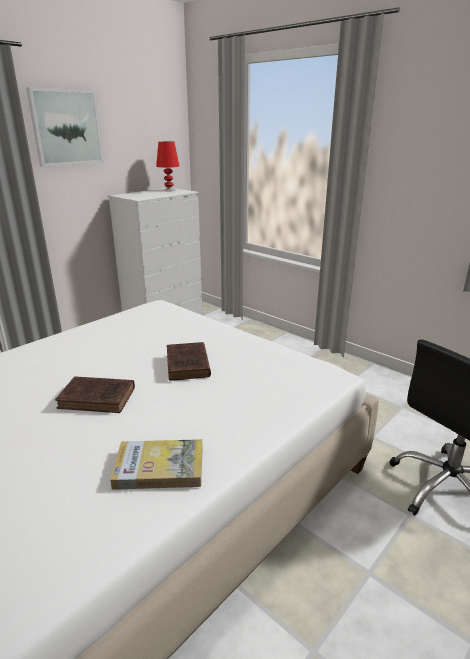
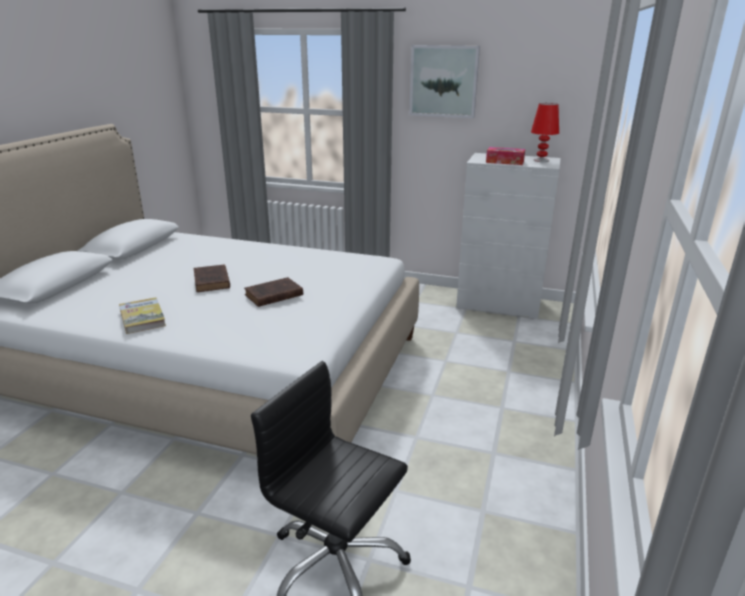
camera: 65 degrees right, 0 degrees up
(156, 195) = (504, 162): none -> tissue box

